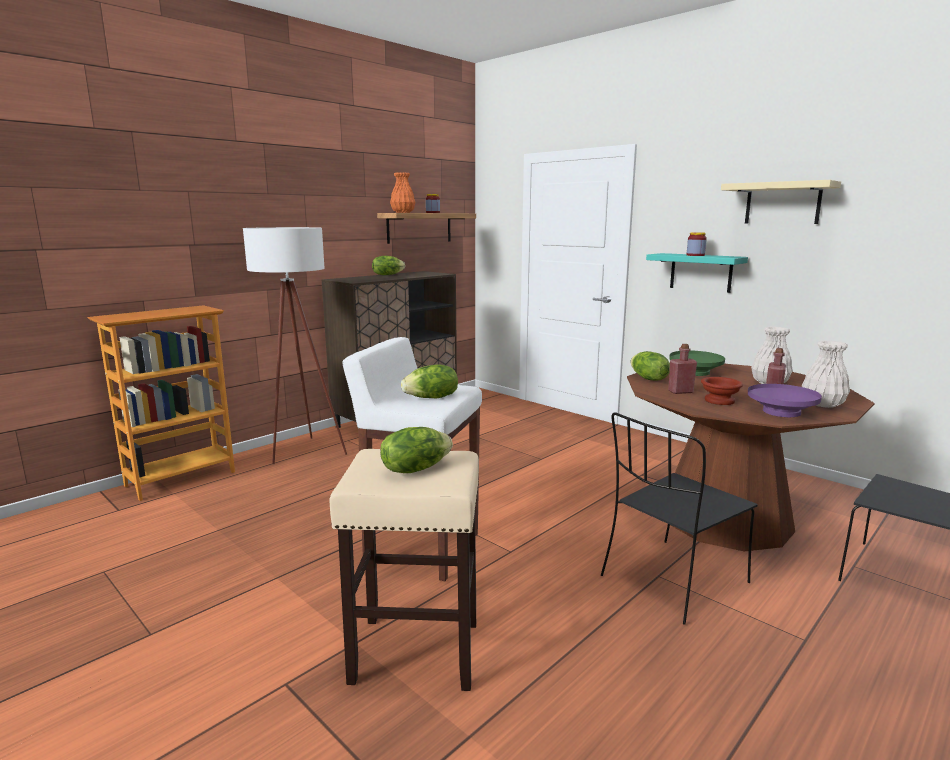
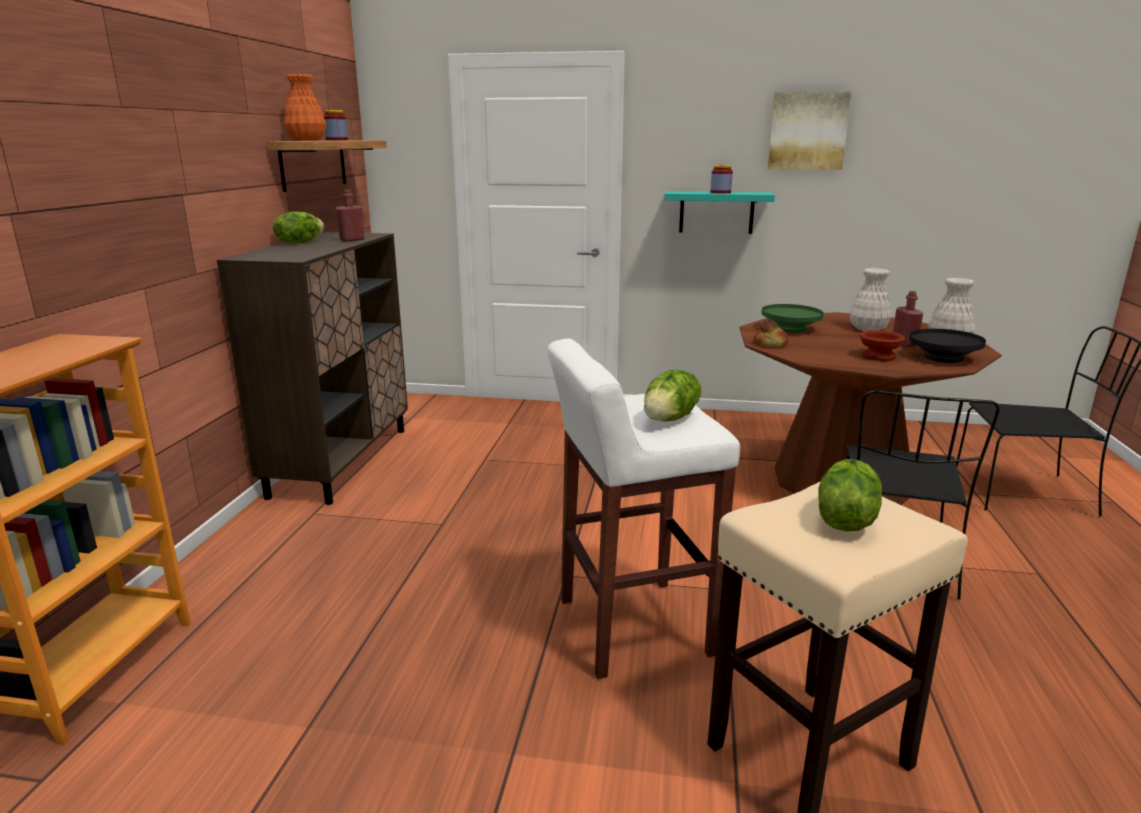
camera: 35 degrees left, 5 degrees up
(302, 454) = (271, 556): white floor lamp -> none
(648, 379) = (770, 344): lettuce -> bread
(680, 391) = (829, 353): red bottle -> red bottle (352, 240)
(780, 412) = (943, 358): purple bowl -> black bowl
(782, 203) = (807, 131): beige shelf -> picture

